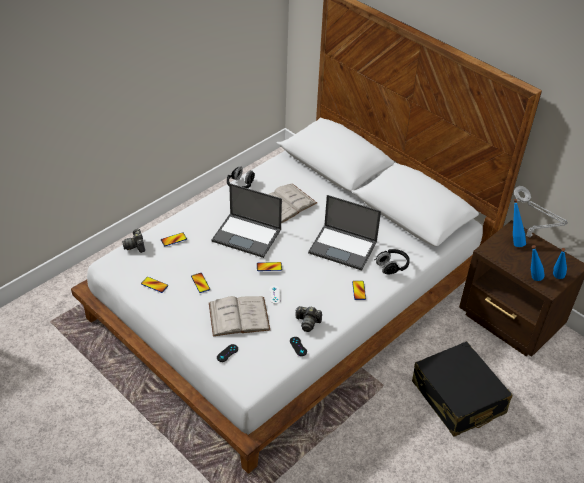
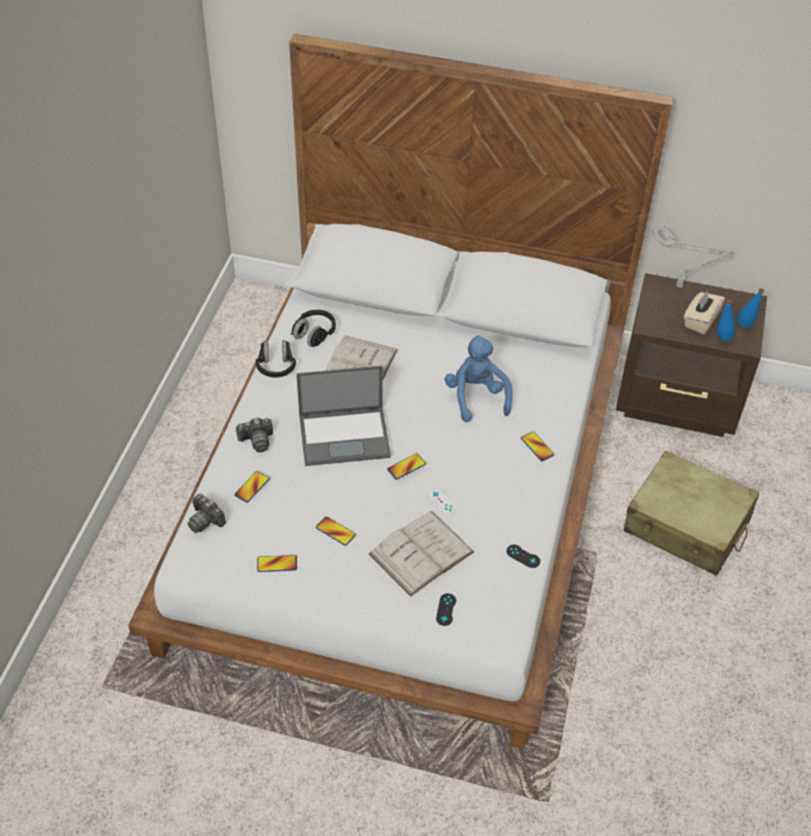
camera: 30 degrees left, 5 degrees up
(308, 322) = (511, 519): camera -> camera (257, 440)
(343, 247) = (476, 397): laptop -> blue plush toy
(392, 266) = (551, 396): black headphones -> black headphones (314, 334)
(458, 398) = (687, 525): black suitcase -> beige suitcase
(513, 241) = (668, 301): blue bottle -> none
(526, 262) = (700, 321): none -> beige tissue box

